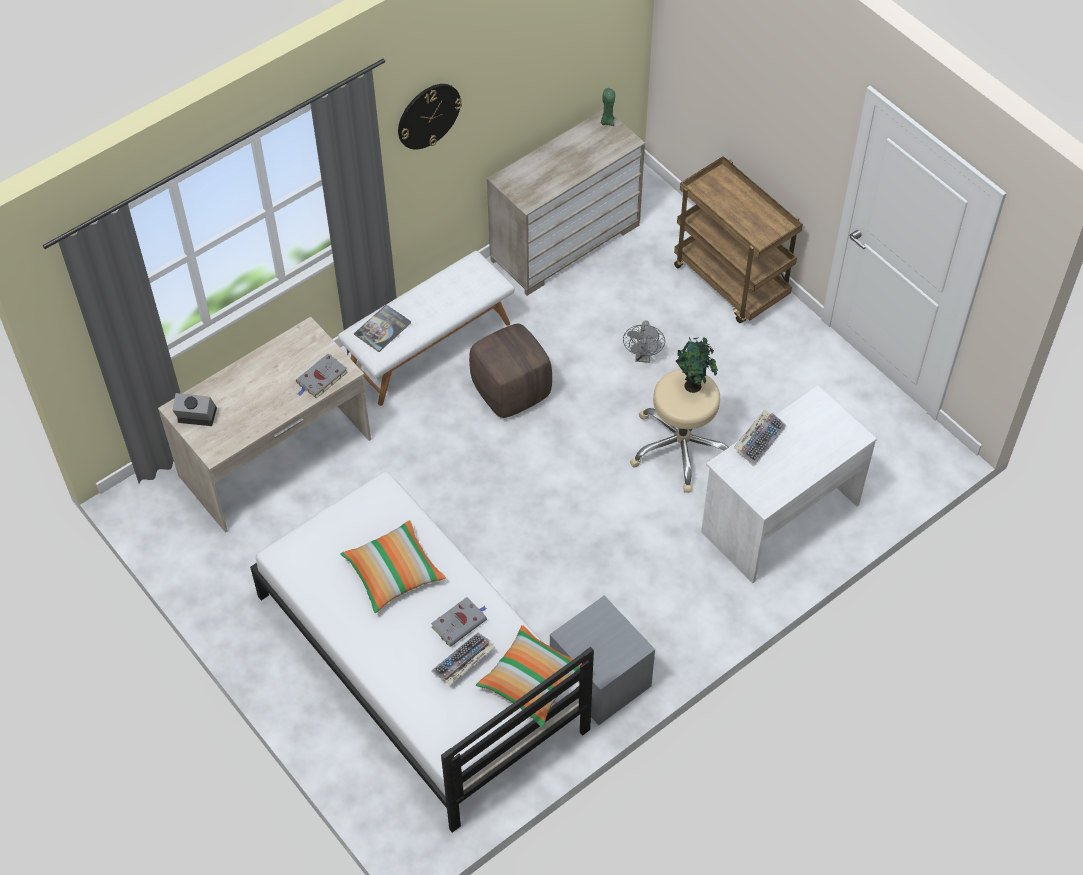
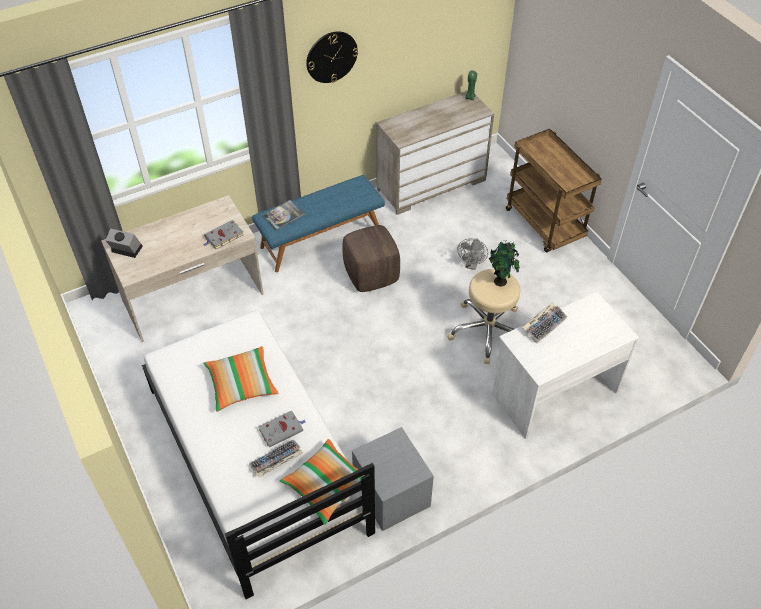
camera: 10 degrees right, 5 degrees down
(429, 346) = (320, 238): white bench -> blue bench

